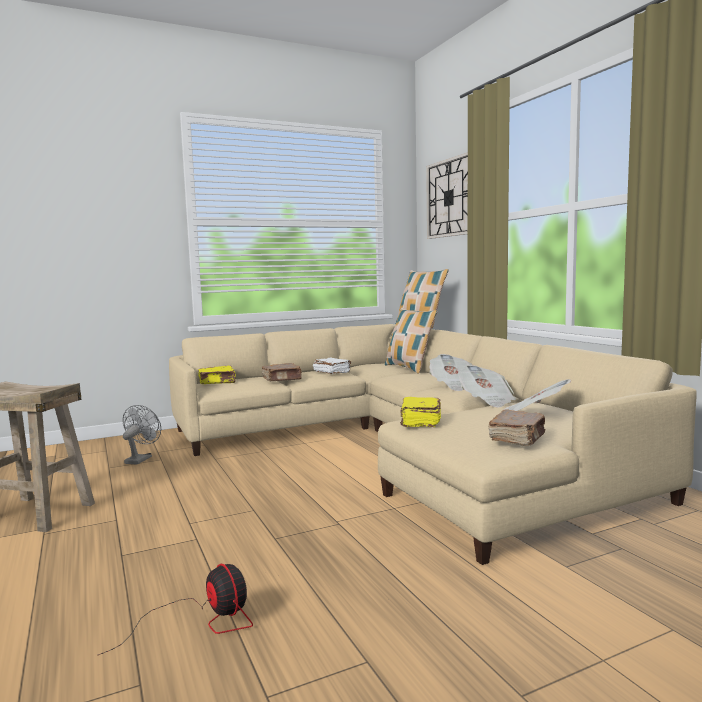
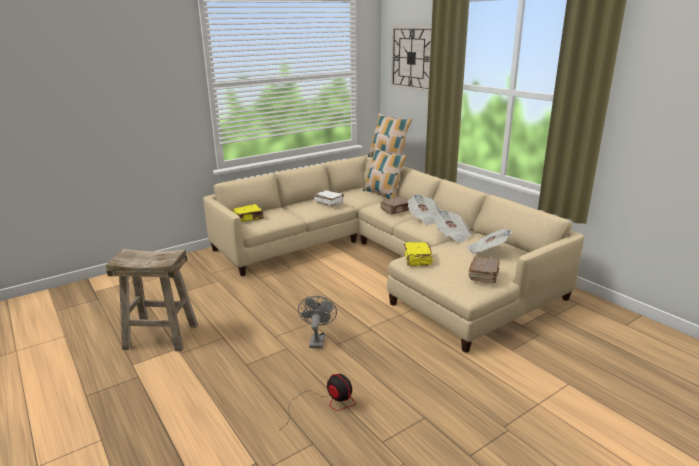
camera: 10 degrees left, 15 degrees up
(140, 459) = (202, 281): grey fan -> grey fan (317, 339)
(282, 379) = (296, 213): brown book -> brown book (396, 210)

